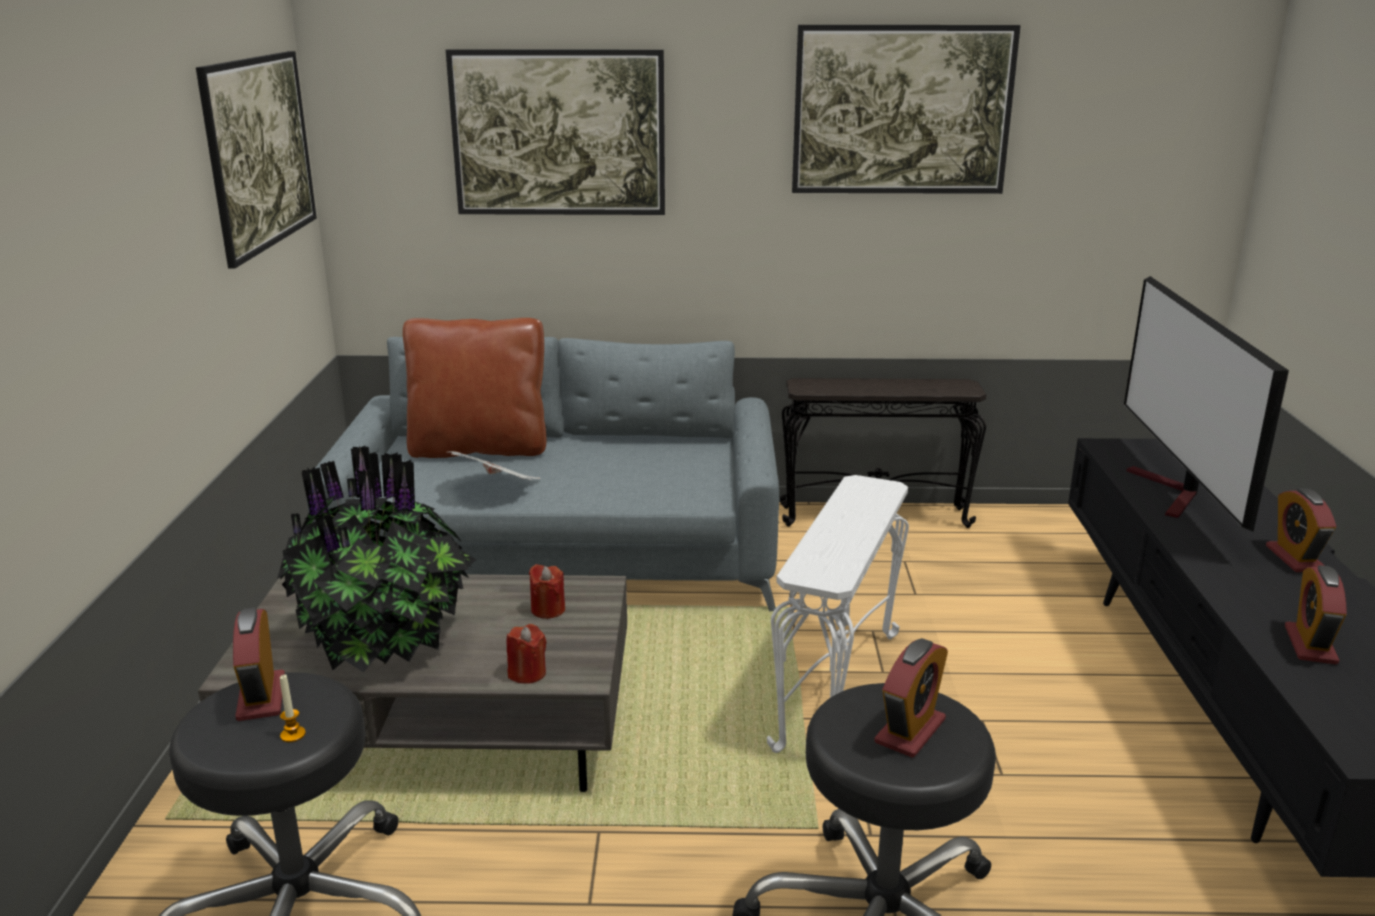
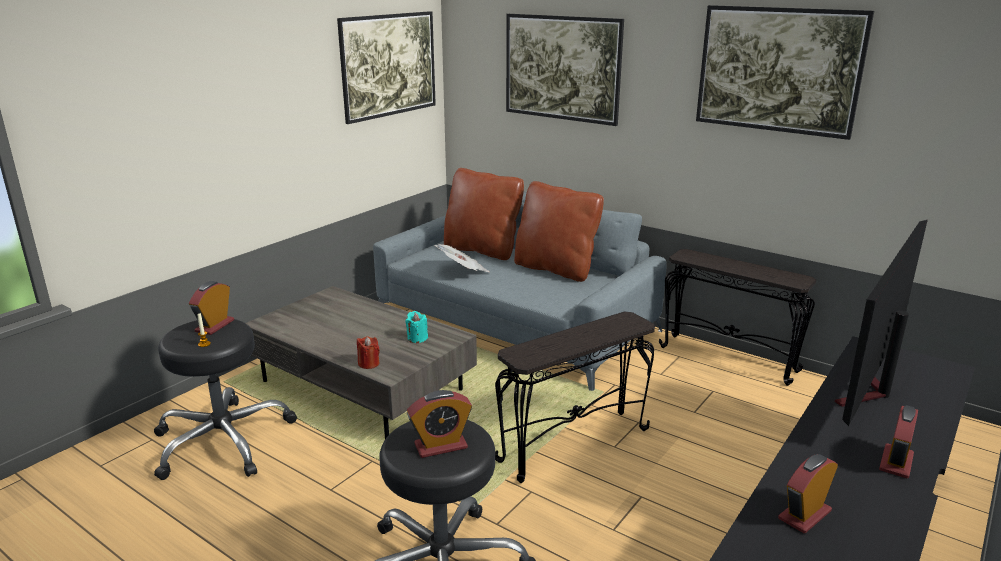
camera: 35 degrees right, 0 degrees up
(387, 643) = (331, 329): potted plant -> none
(548, 609) = (417, 338): red candle -> turquoise candle
(625, 449) = (556, 269): none -> brown pillow
(838, 690) = (574, 446): white side table -> black side table

